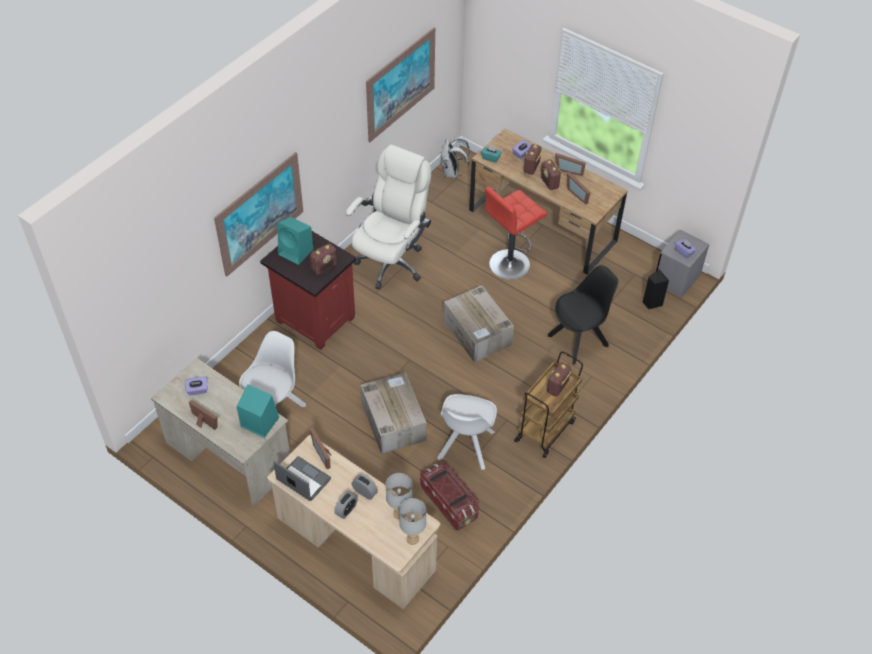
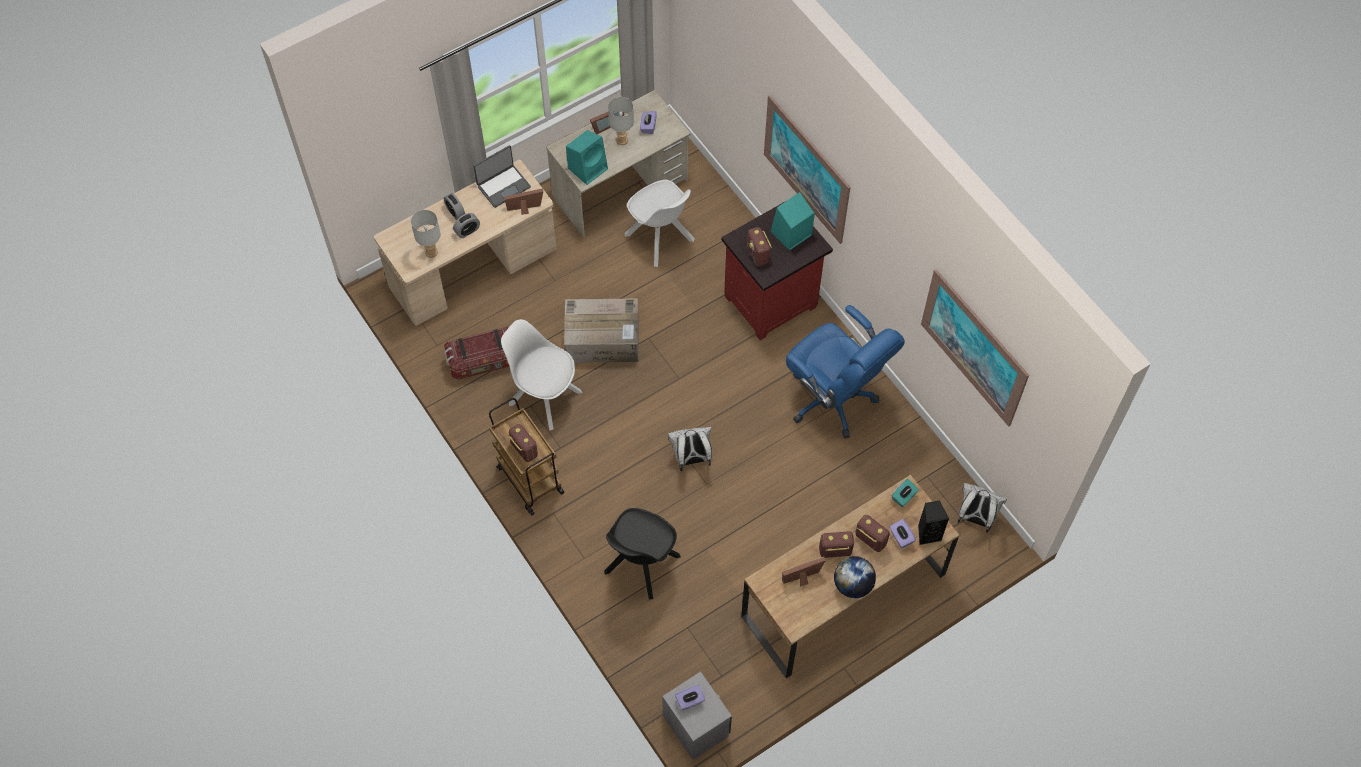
camera: 110 degrees right, 10 degrees up
(391, 263) = (833, 401): white office chair -> blue office chair
(412, 538) = (400, 255): grey table lamp -> grey table lamp (622, 140)
(478, 333) = (691, 459): cardboard box -> white backpack
(509, 264) = (788, 530): red stool -> none
(569, 169) = (853, 585): picture frame -> globe
(579, 340) = (641, 565): black chair -> black chair turned 45 degrees clockwise
(651, 303) = (668, 675): black speaker -> black speaker (928, 533)

